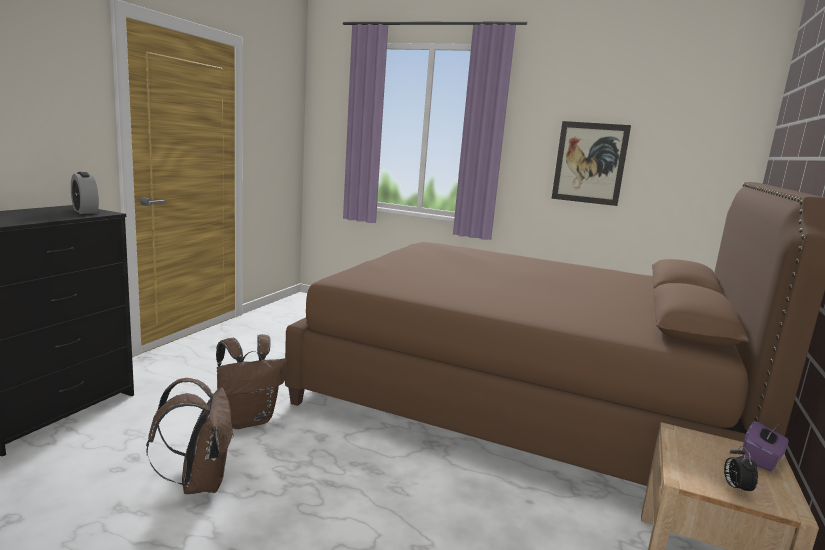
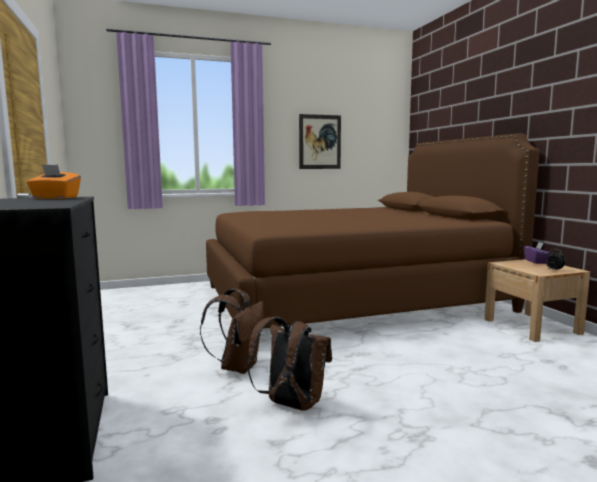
camera: 40 degrees left, 5 degrees down
(85, 211) = (55, 198): alarm clock -> orange tissue box

